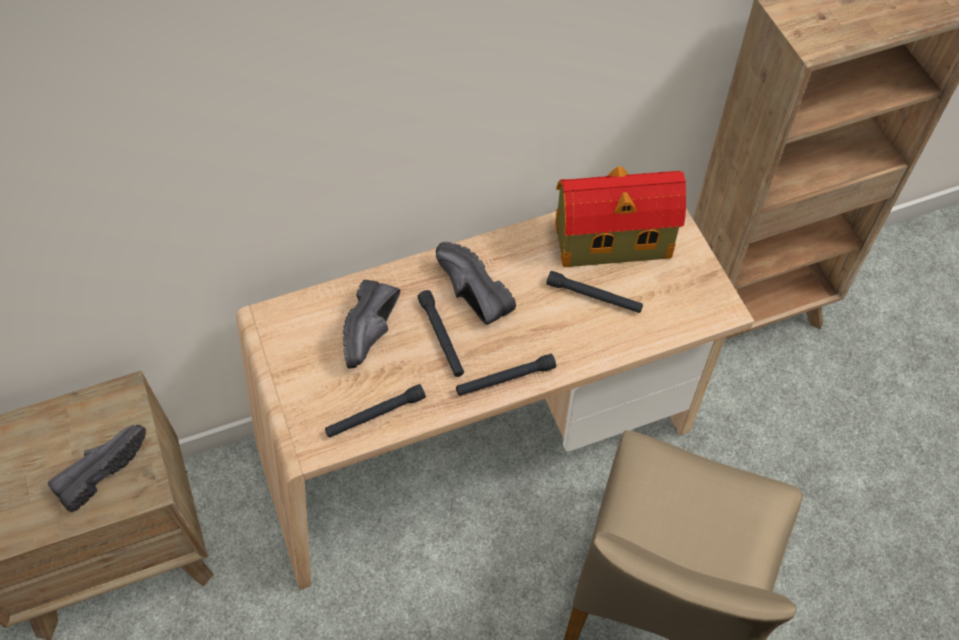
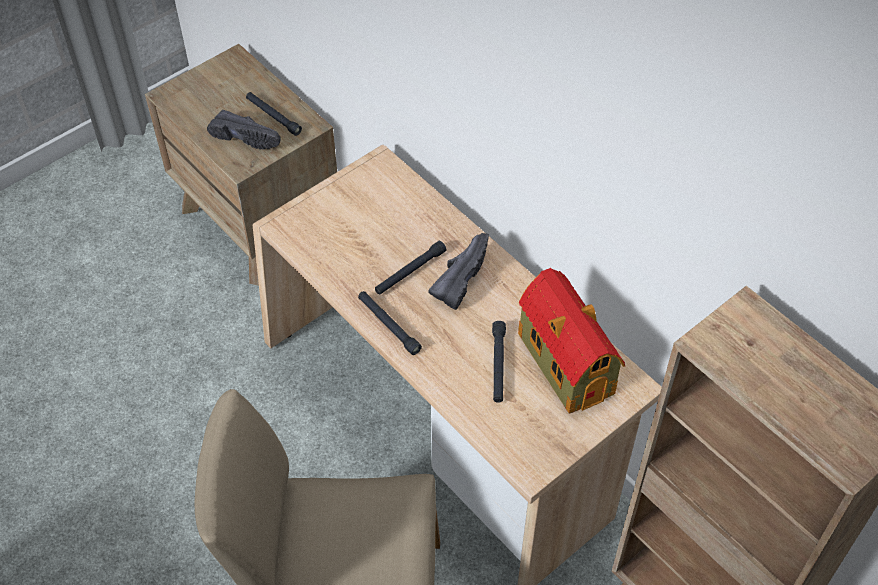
camera: 70 degrees right, 5 degrees down
(374, 332) = (396, 228): black shoe -> none
(375, 415) = (323, 253): black flashlight -> black flashlight (273, 116)

